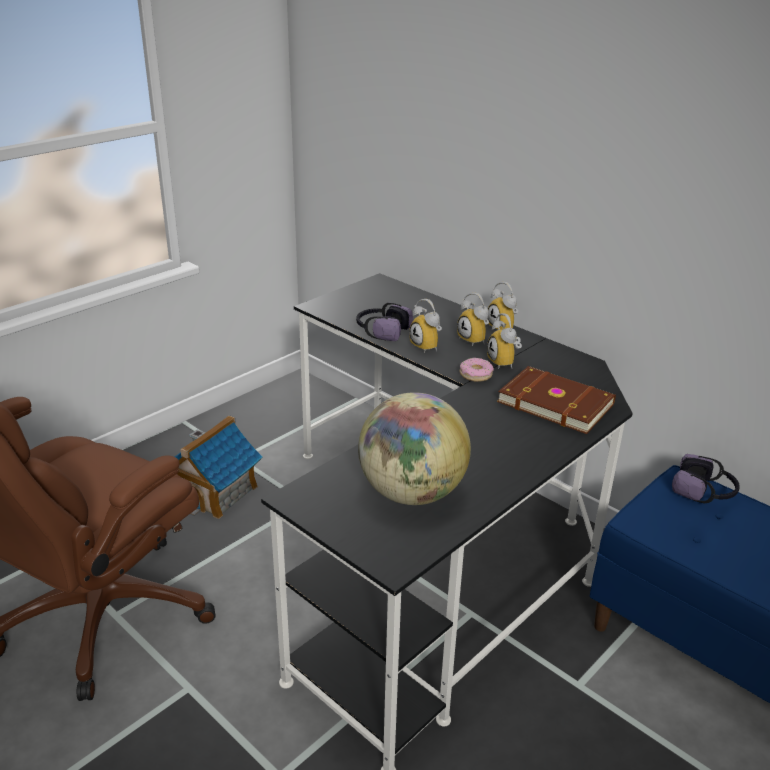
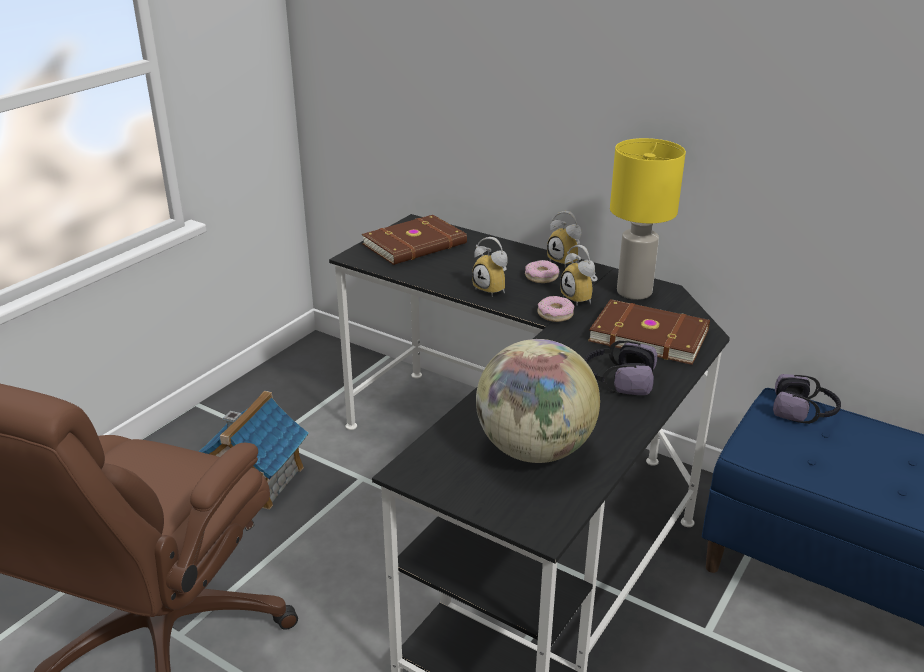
camera: 10 degrees left, 0 degrees up
(373, 300) = (416, 244): none -> brown book
(382, 331) = (437, 277): headphones -> headphones (617, 380)
(475, 340) = (541, 277): alarm clock -> donut
(557, 362) = (635, 292): none -> yellow table lamp

